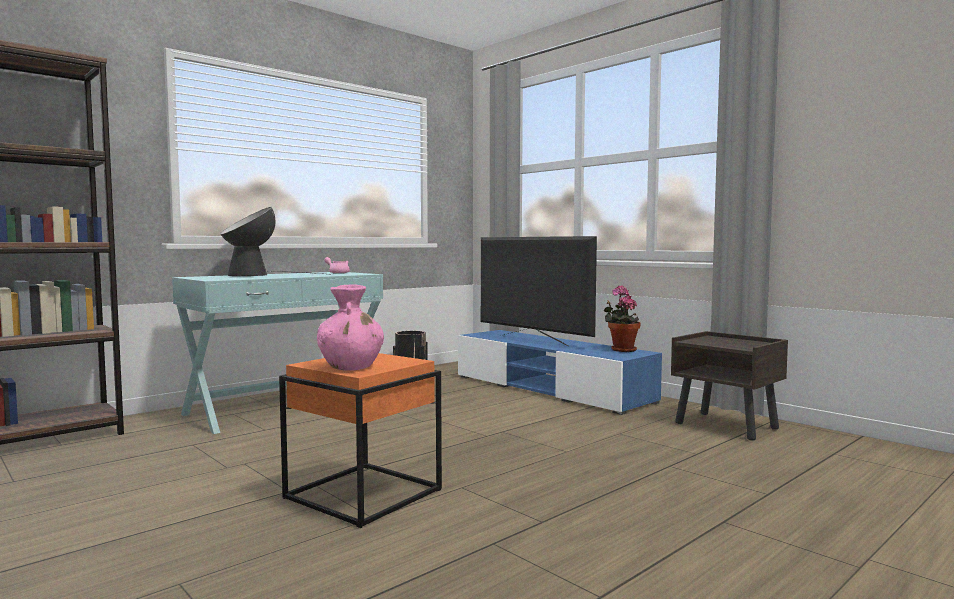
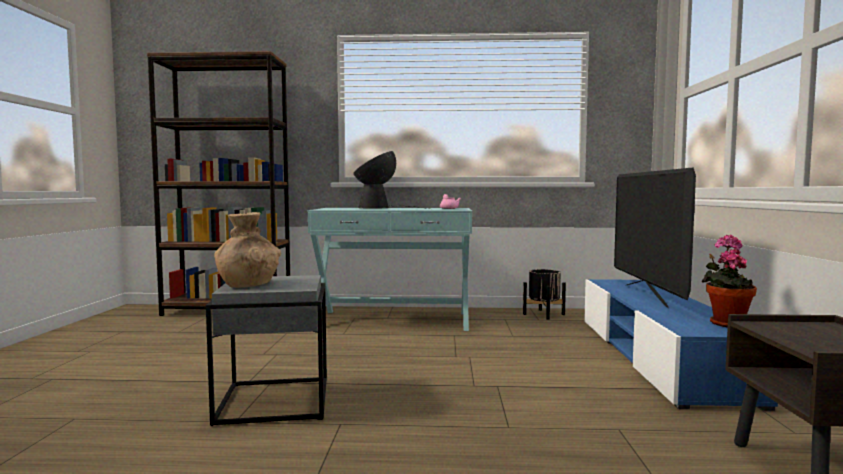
camera: 45 degrees right, 0 degrees up
(351, 367) = (247, 285): pink vase -> brown vase
(363, 493) = (276, 401): orange side table -> grey side table

